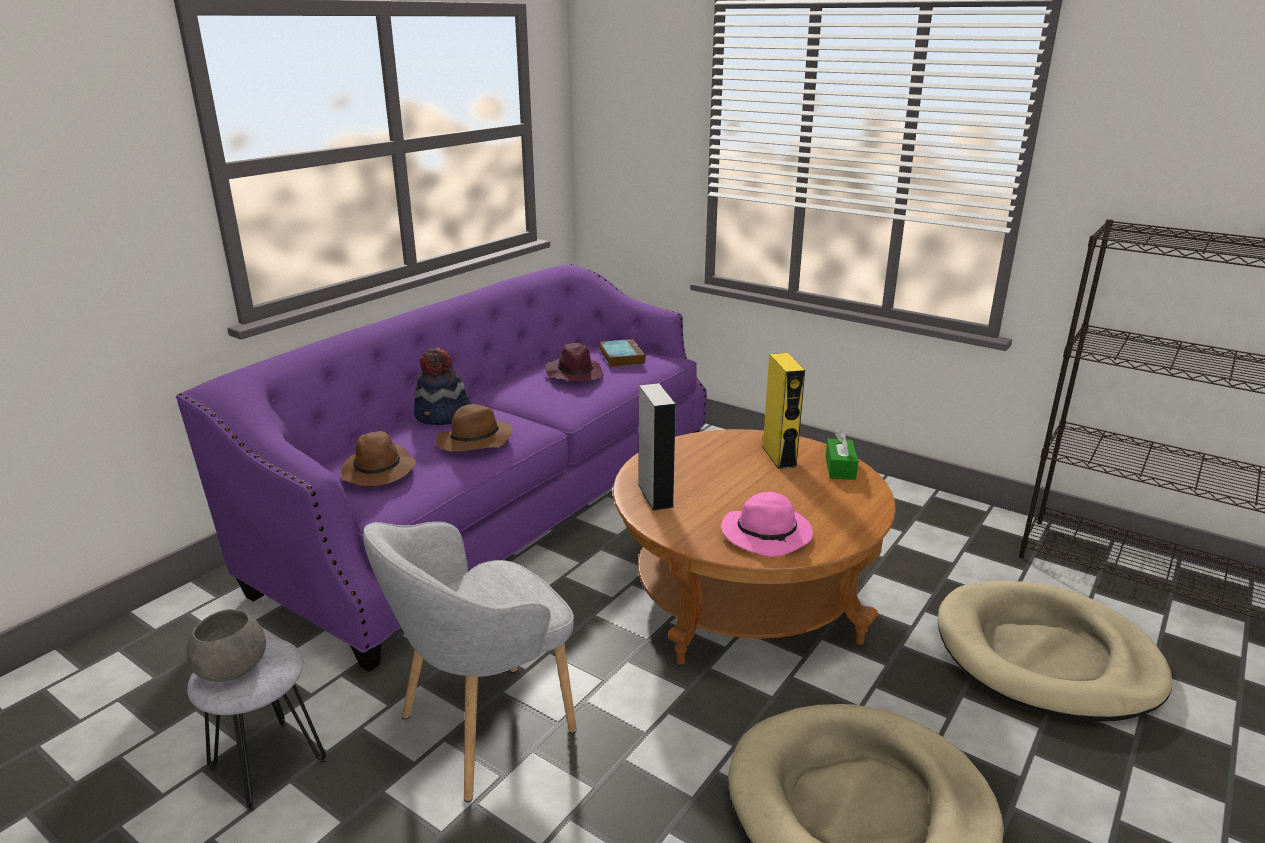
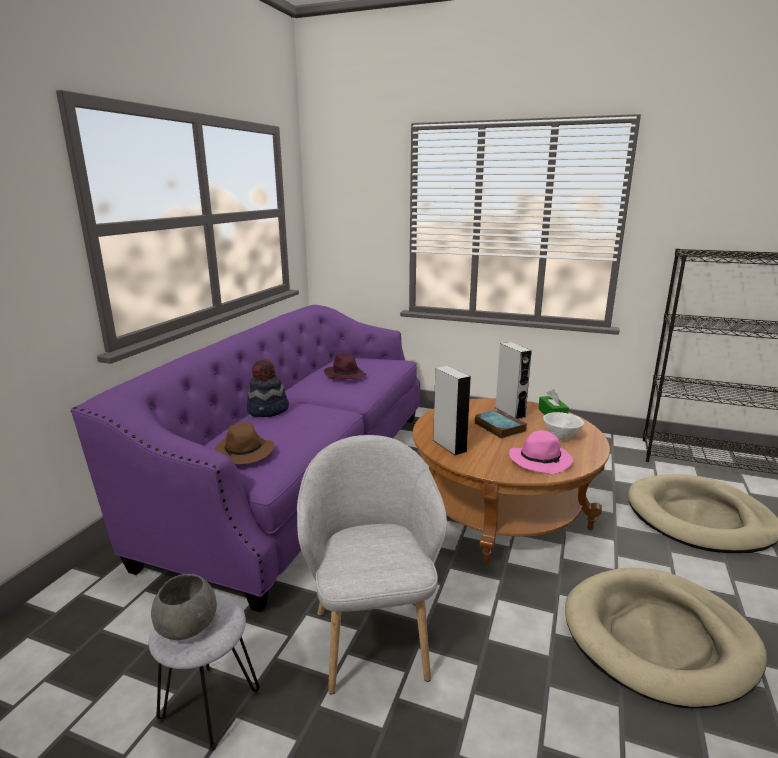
camera: 15 degrees left, 5 degrees down
(474, 442) = (304, 425): brown hat -> none
(483, 729) = (373, 638): grey armchair -> grey armchair turned 135 degrees clockwise
(621, 357) = (368, 362): book -> book (498, 427)
(779, 456) = (510, 412): yellow speaker -> grey speaker
(828, 503) = (562, 436): none -> white bowl

